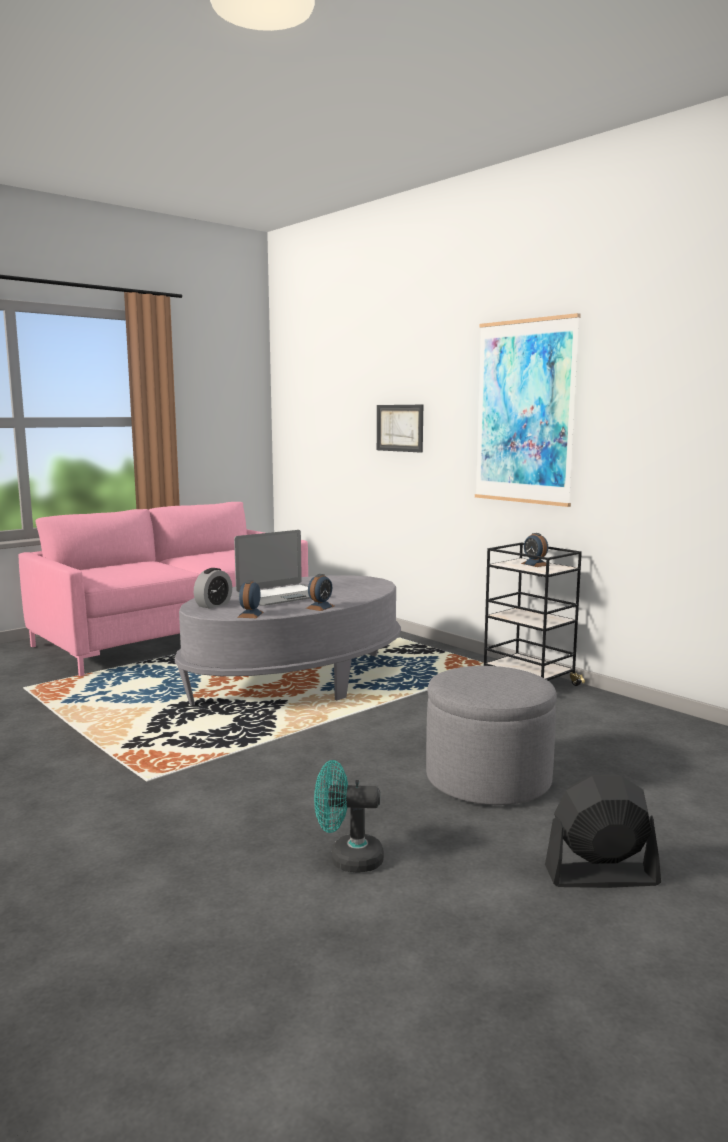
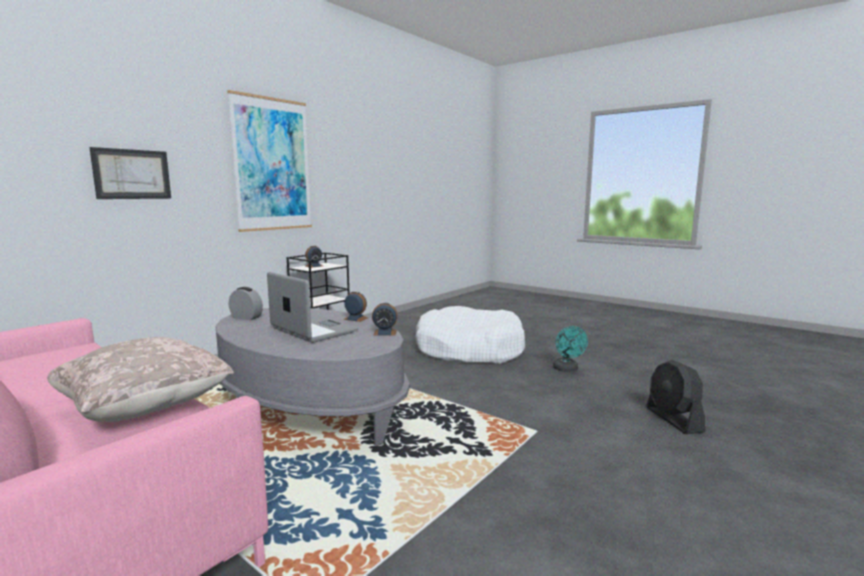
camera: 100 degrees left, 0 degrees up
(127, 572) = (145, 409): none -> beige pillow
(213, 605) = (348, 347): alarm clock -> alarm clock (246, 317)
(488, 779) = (469, 349): grey ottoman -> white dog bed
(601, 875) = (536, 336): black fan -> black fan (673, 419)

